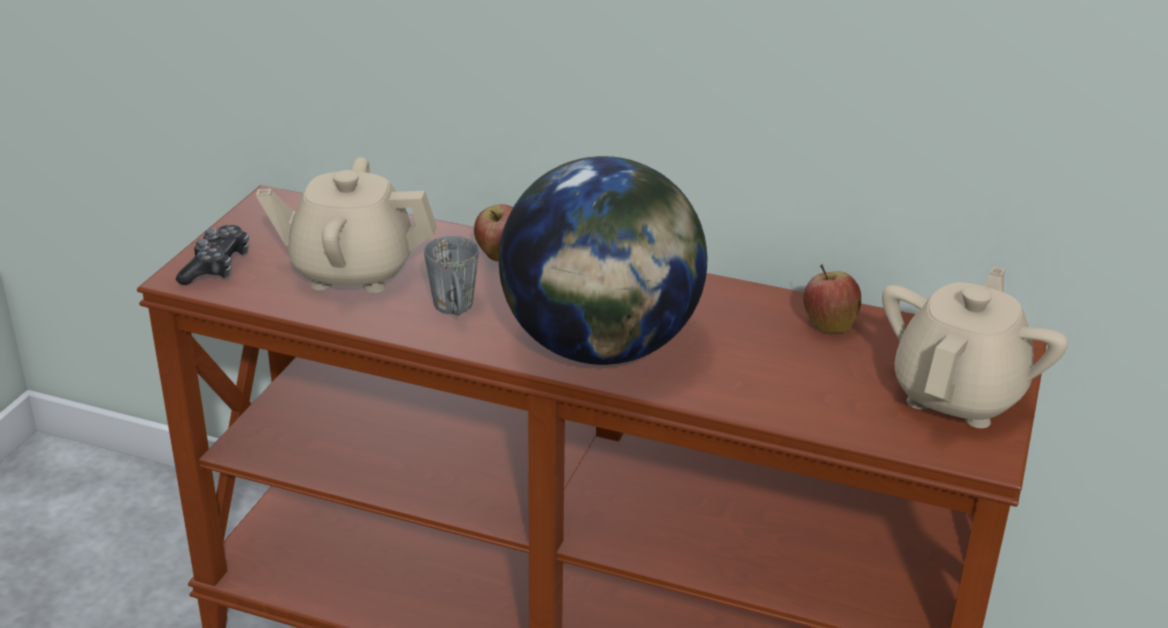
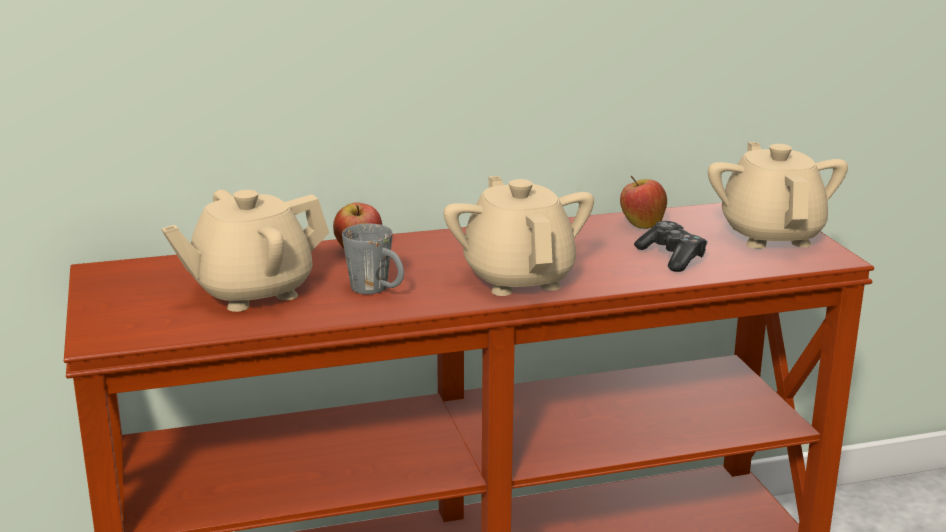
camera: 35 degrees left, 10 degrees down
(216, 267) = (122, 323): game controller -> game controller (672, 257)
(601, 347) = (518, 278): globe -> beige teapot

